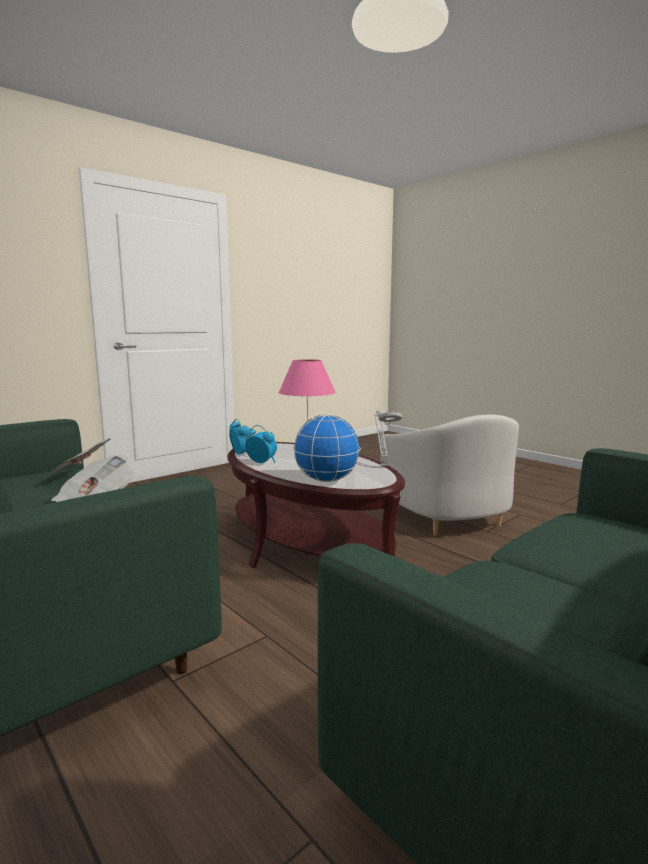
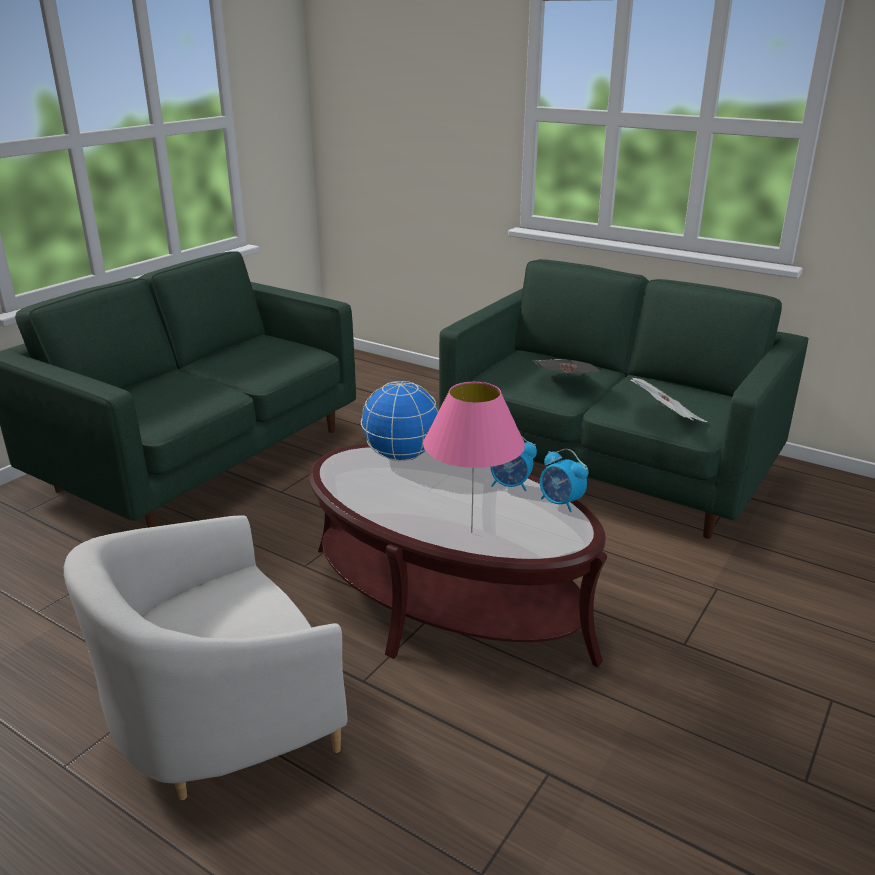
camera: 165 degrees right, 15 degrees up
(383, 466) = (338, 498): grey table lamp -> none
(449, 518) = (222, 721): white armchair -> white armchair turned 90 degrees counterclockwise

